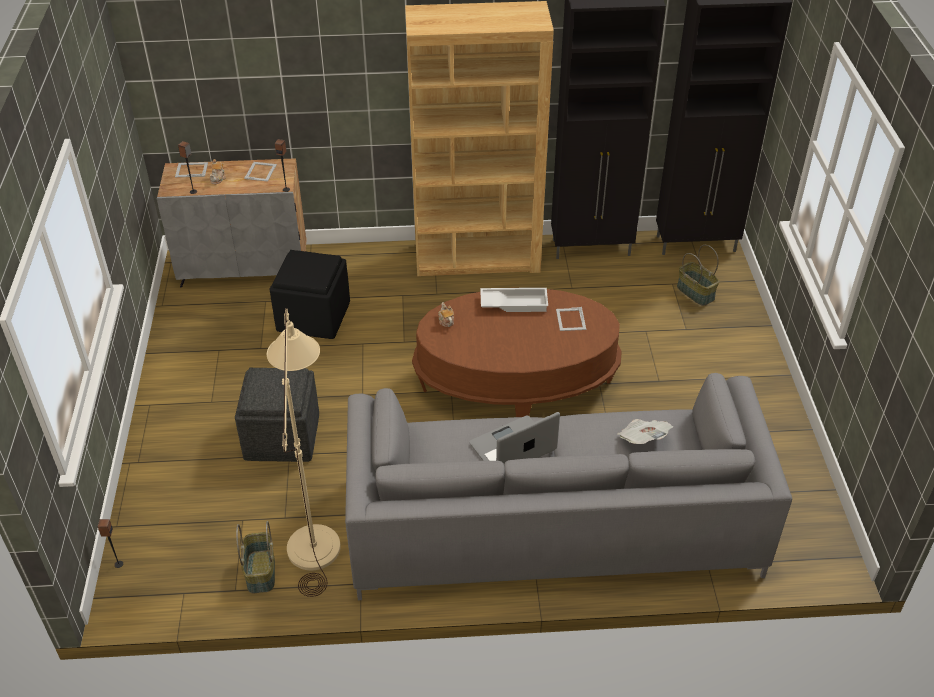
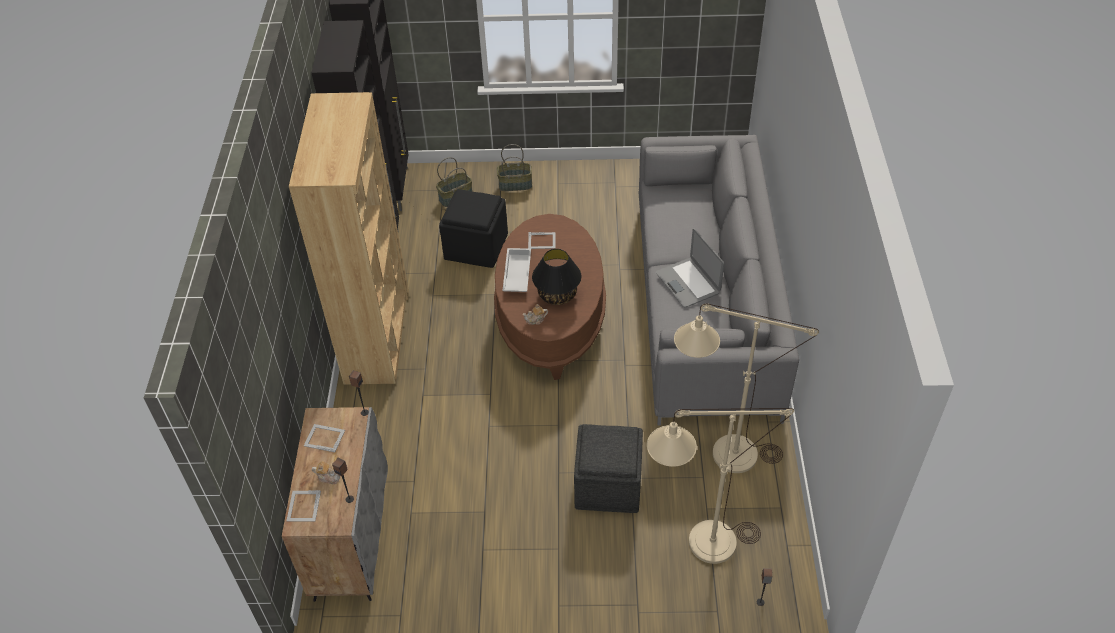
camera: 85 degrees left, 5 degrees up
(196, 512) = (699, 545): none -> beige floor lamp
(261, 572) = (761, 490): basket -> basket (515, 184)
(313, 316) = (441, 468): black ottoman -> black ottoman (475, 246)
(485, 335) = (557, 294): none -> black table lamp
(643, 439) = (678, 212): newspaper -> none

